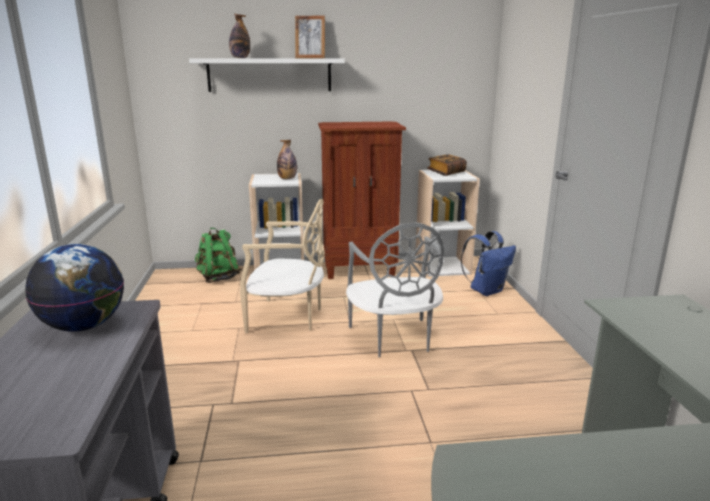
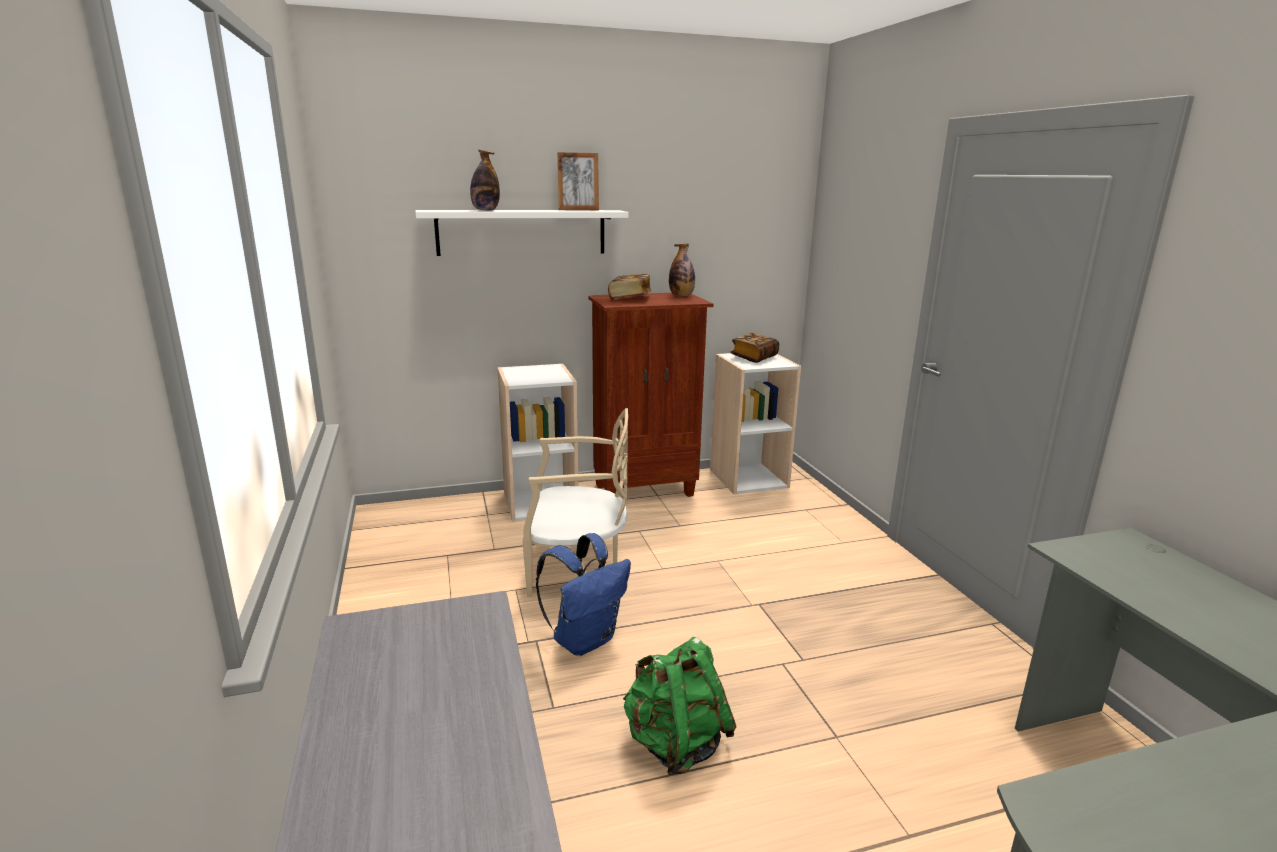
camera: 10 degrees left, 0 degrees up
(84, 326) = (426, 647): globe -> none
(218, 278) = (455, 514): green backpack -> green backpack (675, 744)
(287, 179) = (552, 374): bottle -> bottle (681, 296)
(346, 124) = (630, 298): none -> book
(394, 338) = (730, 589): grey chair -> none
(486, 290) = (816, 510): blue backpack -> blue backpack (585, 639)

